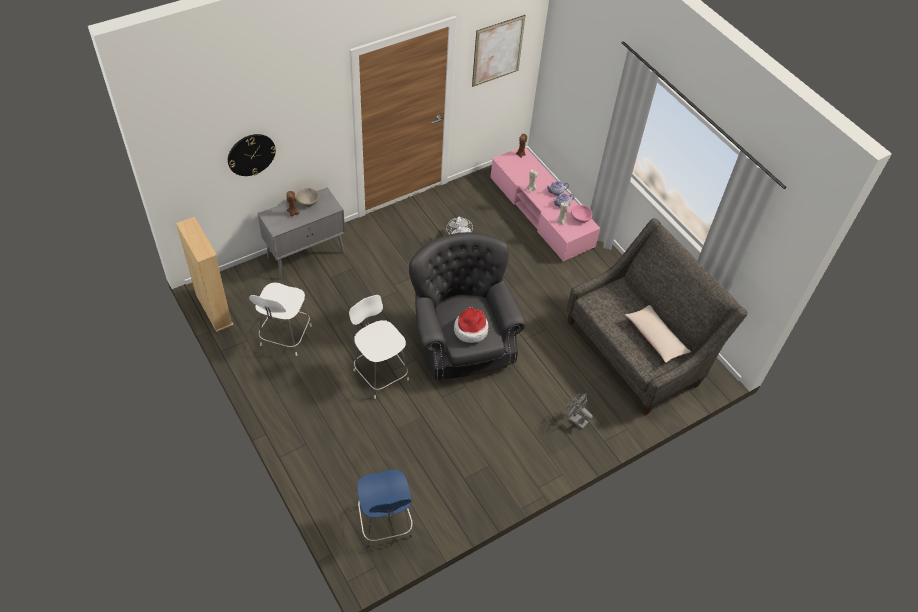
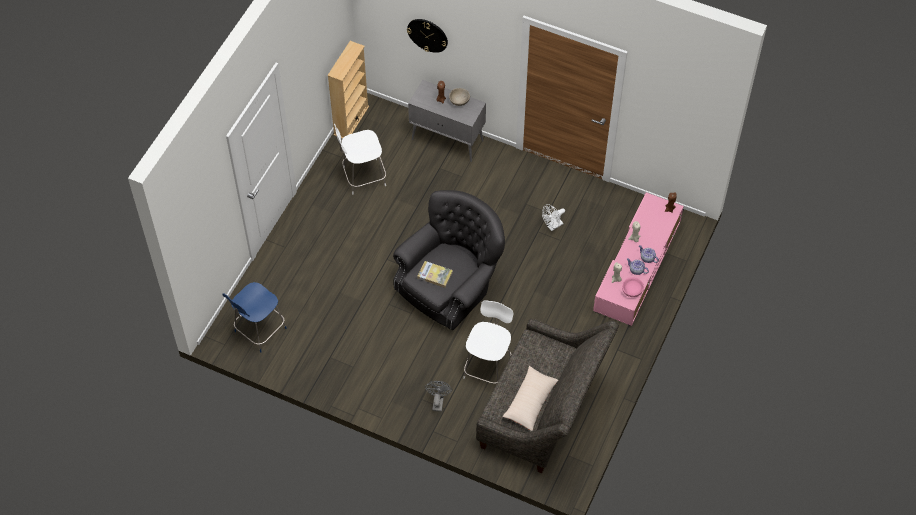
camera: 60 degrees right, 5 degrees up
(380, 373) = (378, 253): white stool -> white stool (488, 367)
(470, 329) = (435, 275): hat -> book
(497, 51) = (670, 106): picture -> none

